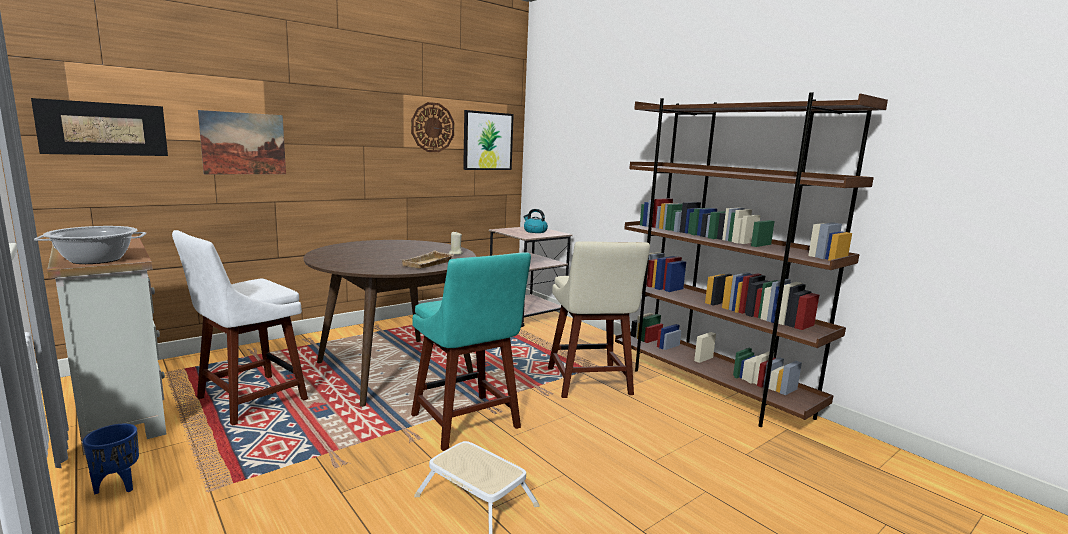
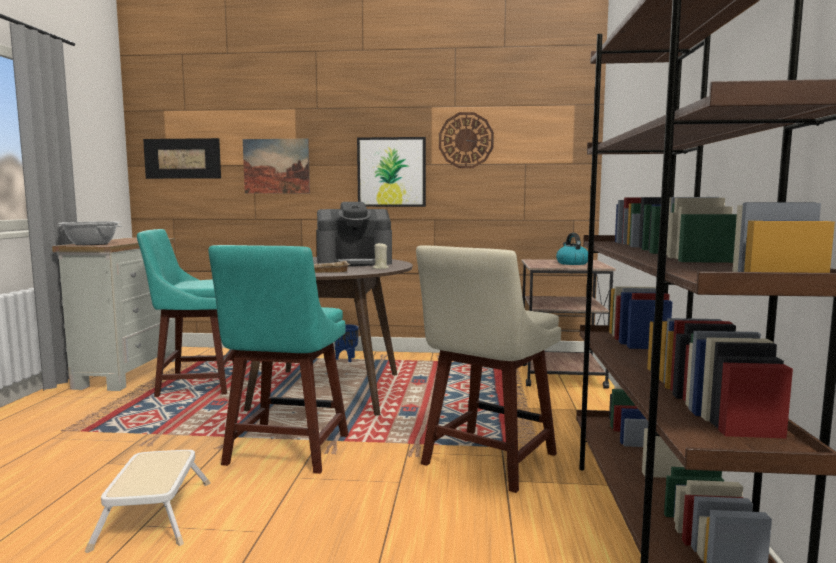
camera: 45 degrees right, 5 degrees down
(118, 486) = (45, 411): blue planter -> blue planter (347, 360)
(246, 400) = (194, 384): white chair -> turquoise chair
(407, 248) = (354, 262): none -> coffee machine
(487, 141) = (543, 152): picture -> picture (391, 172)

